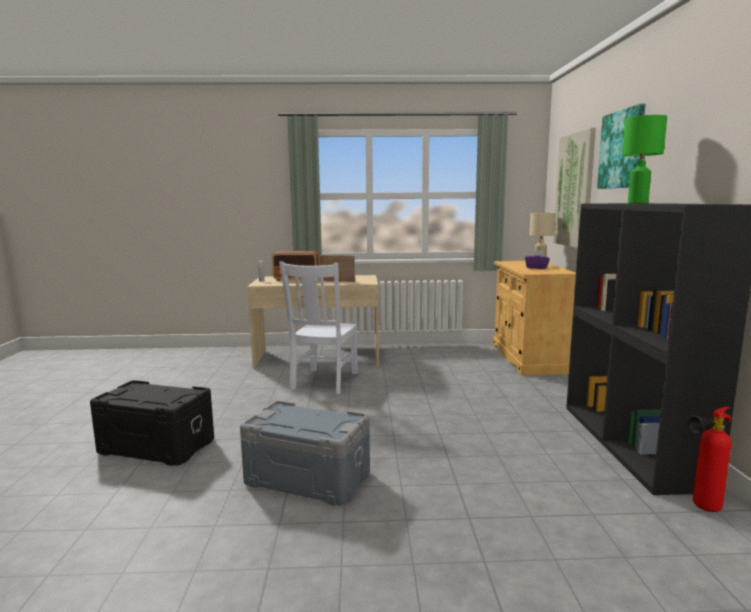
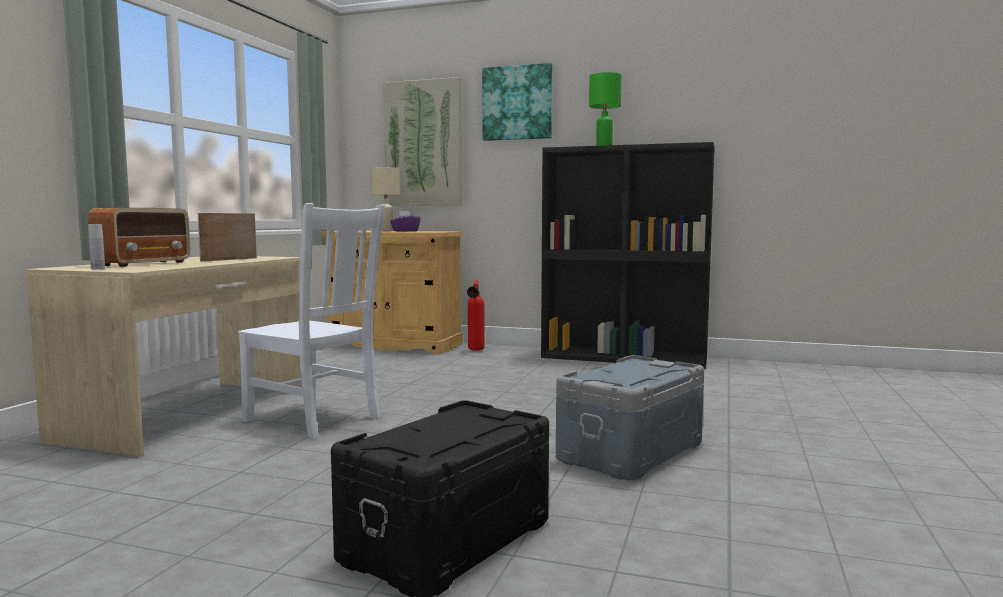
camera: 70 degrees left, 5 degrees down
(701, 508) = (725, 364): fire extinguisher -> fire extinguisher (475, 351)

